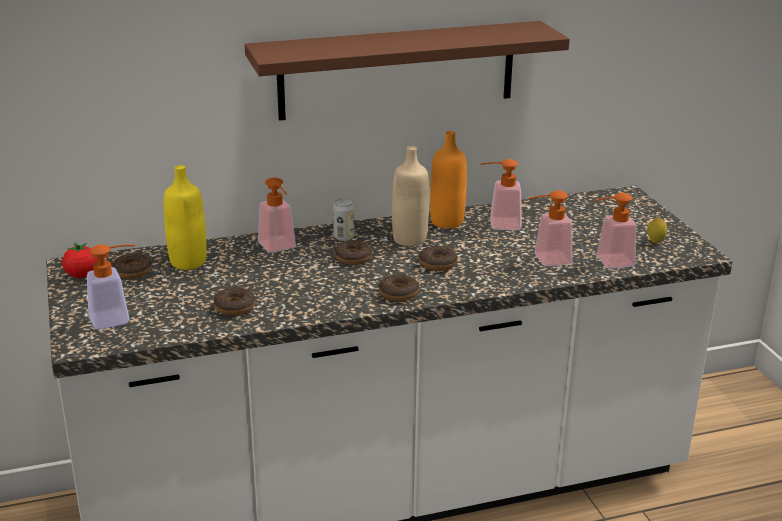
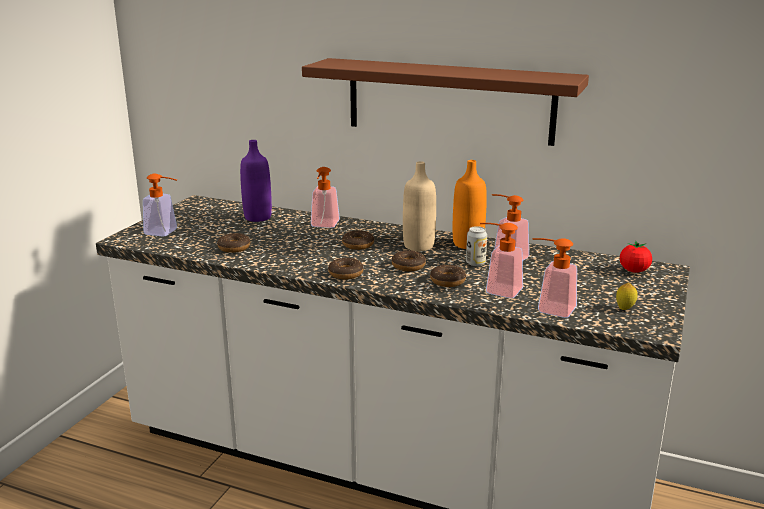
camera: 40 degrees right, 5 degrees down
(82, 275) = (192, 207): tomato -> tomato (634, 271)
(132, 272) = (219, 213): donut -> donut (447, 281)
(188, 262) = (257, 217): yellow bottle -> purple bottle
(344, 237) = (376, 232): can -> can (475, 263)

